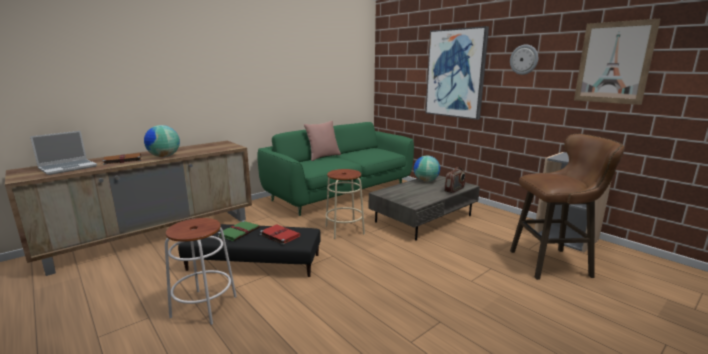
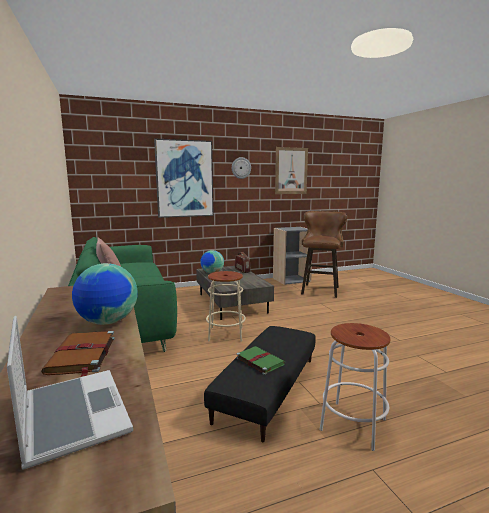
camera: 70 degrees left, 5 degrees down
(279, 235) = (280, 341): red book -> none

